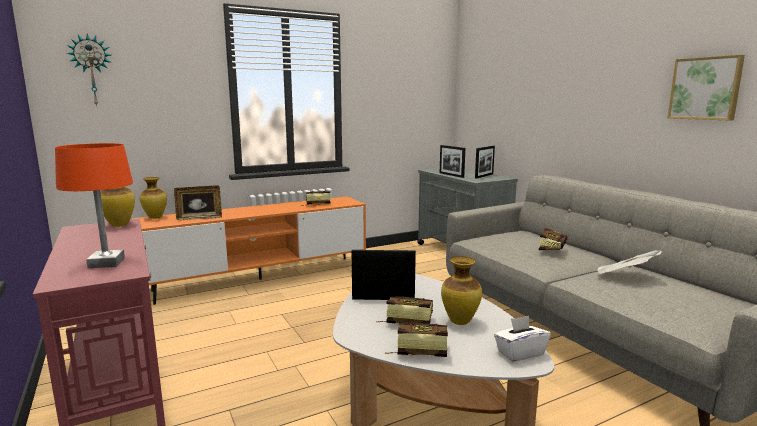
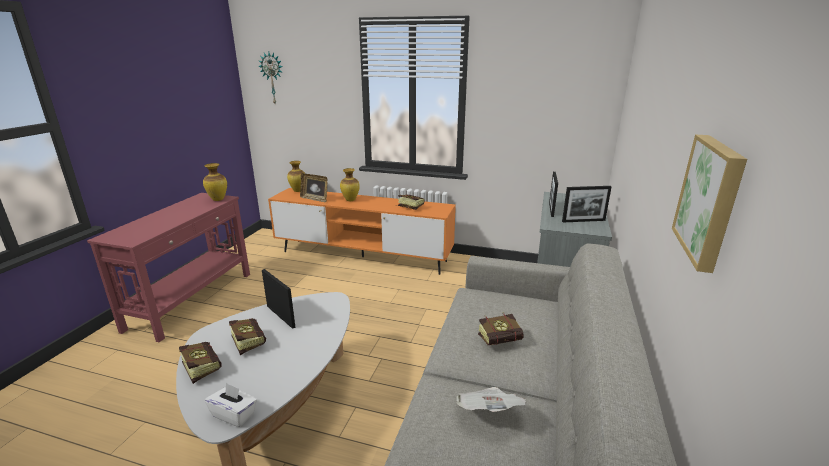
camera: 45 degrees right, 10 degrees up
(107, 263) = (145, 230): orange table lamp -> none
(459, 321) = (270, 364): vase -> vase (351, 200)

